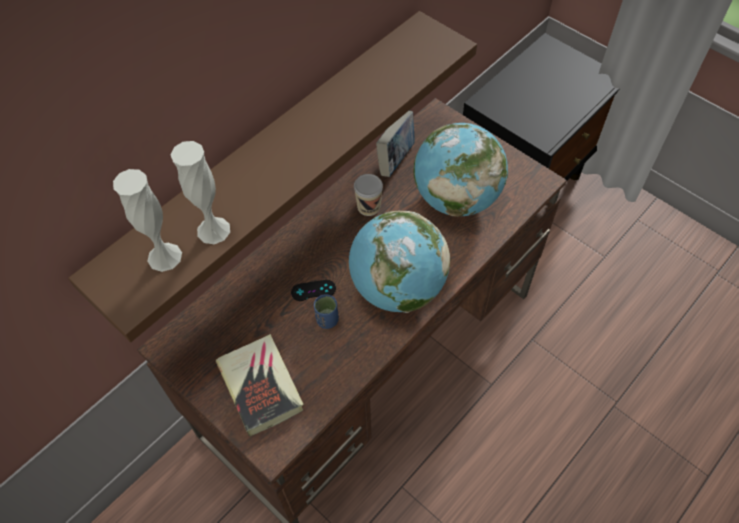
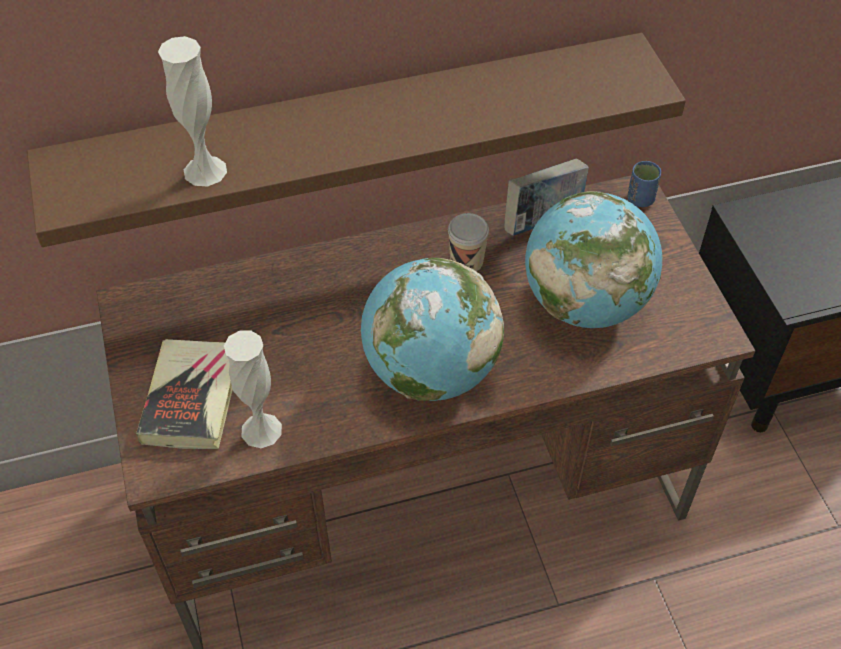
camera: 30 degrees right, 5 degrees down
(164, 256) = (134, 174): white vase -> white vase (261, 430)
(313, 290) = (329, 324): black game controller -> none
(327, 320) = (320, 365): blue cup -> blue cup (640, 199)

